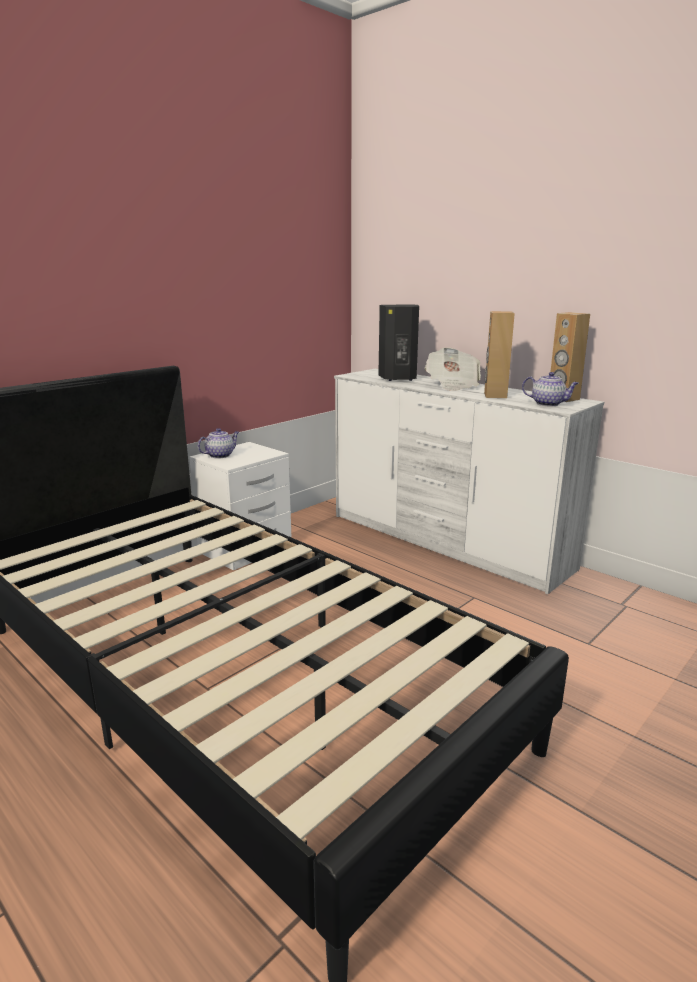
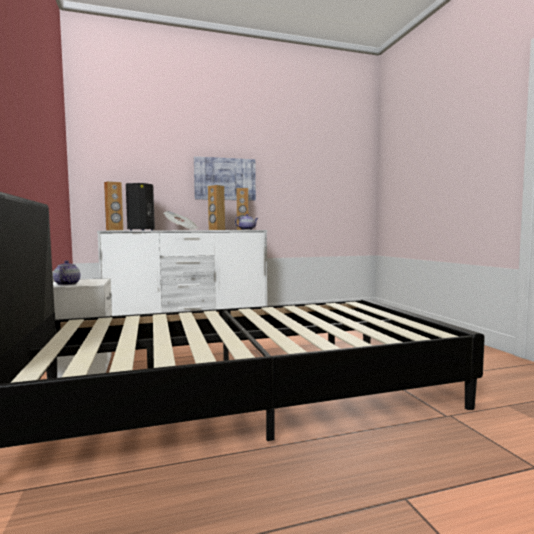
camera: 60 degrees left, 15 degrees down
(359, 376) = (114, 230): none -> brown speaker
(560, 288) = (225, 179): none -> picture

